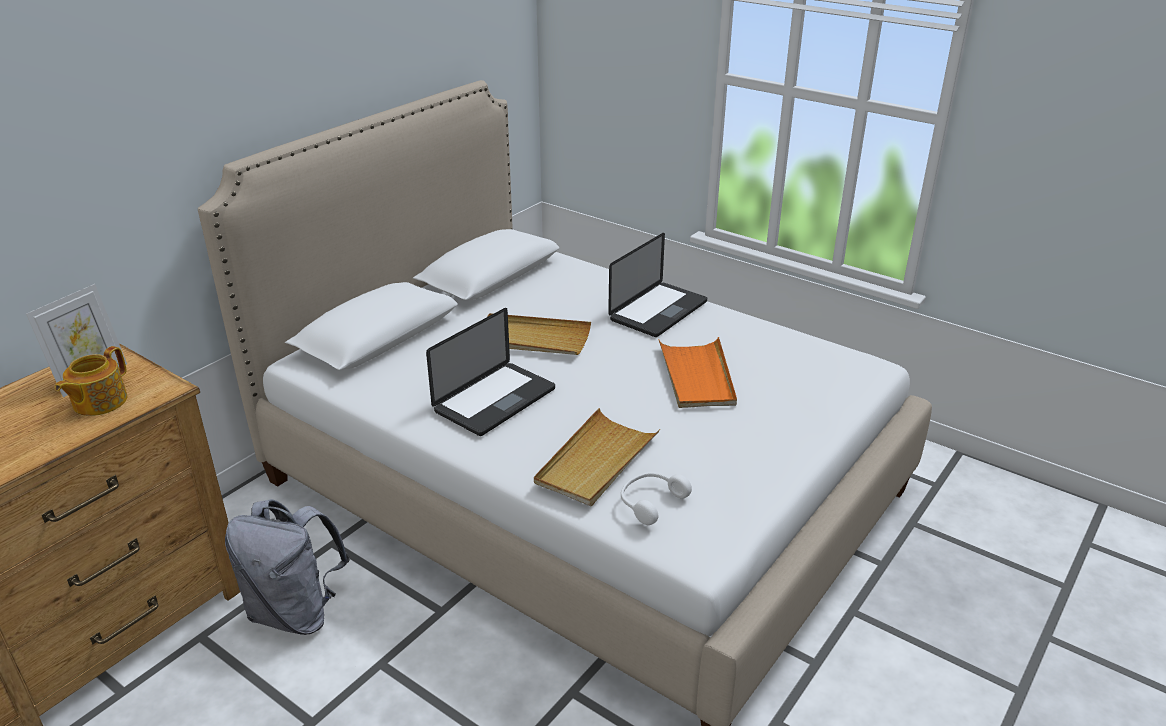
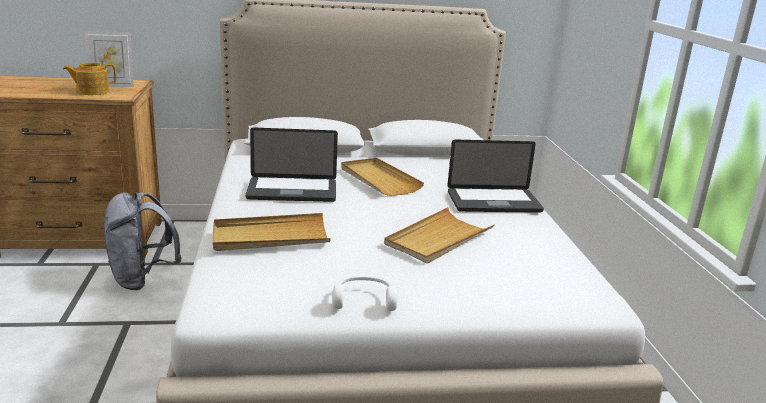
camera: 45 degrees right, 10 degrees down
(650, 502) = (249, 268): white headphones -> white headphones (364, 300)
(697, 376) = (438, 239): orange tray -> beige tray

